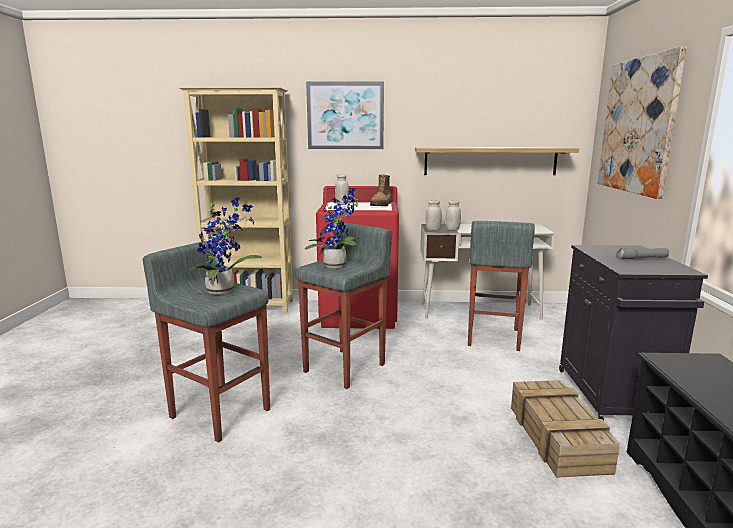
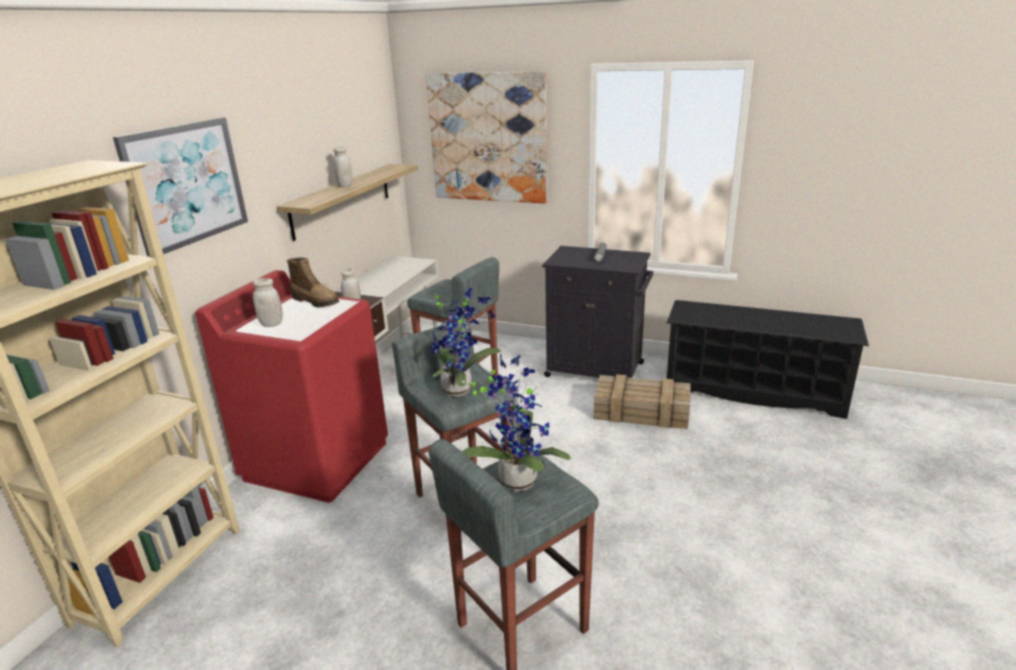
camera: 70 degrees left, 10 degrees up
(452, 230) = (367, 297): white jar -> white jar (345, 186)

